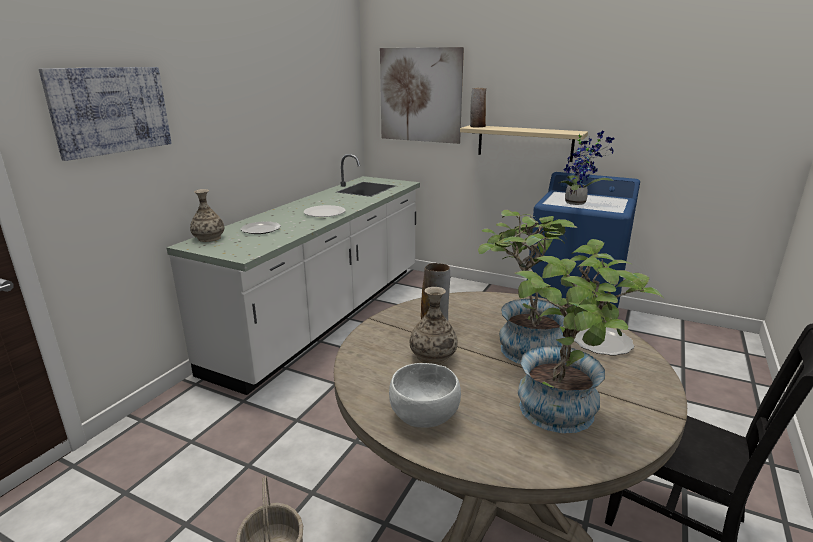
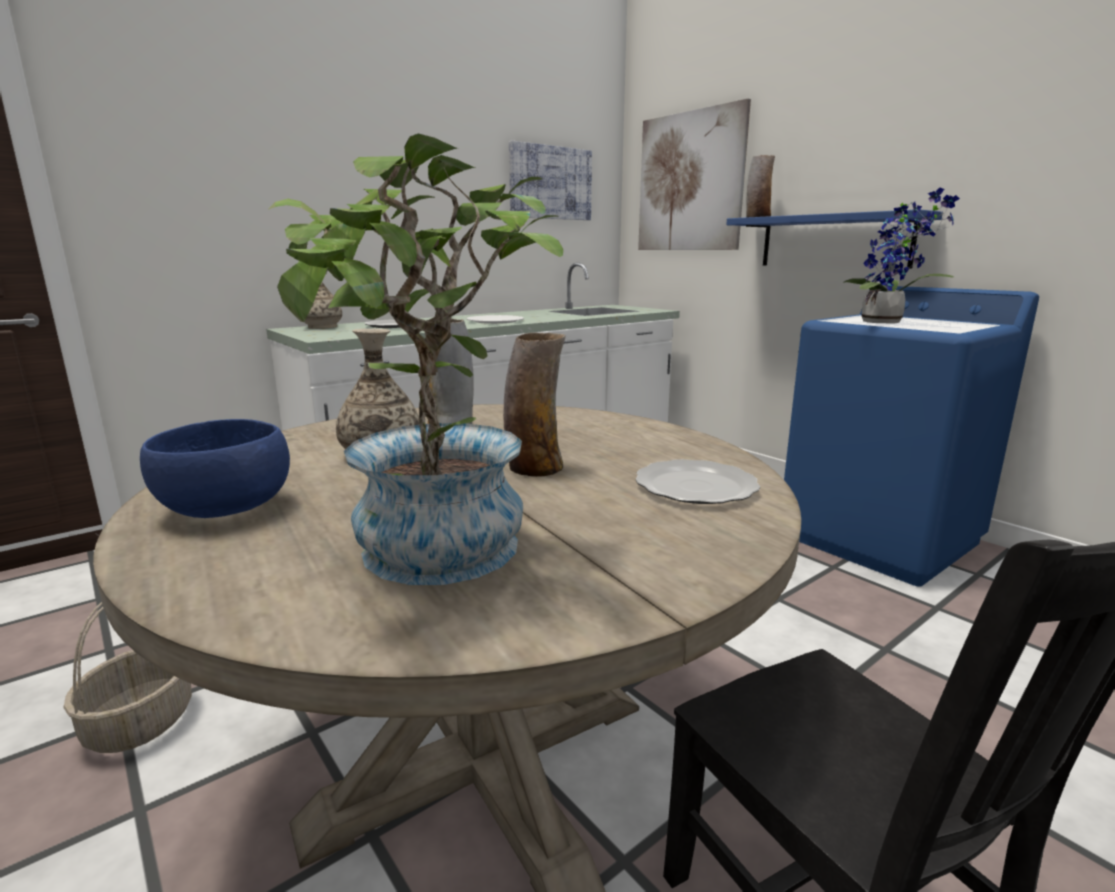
camera: 25 degrees right, 5 degrees down
(111, 110) = (201, 144): picture -> picture (550, 183)
(425, 416) = (227, 508): white bowl -> blue bowl
(521, 347) = (535, 468): potted plant -> vase
(524, 143) = (834, 241): beige shelf -> blue shelf

